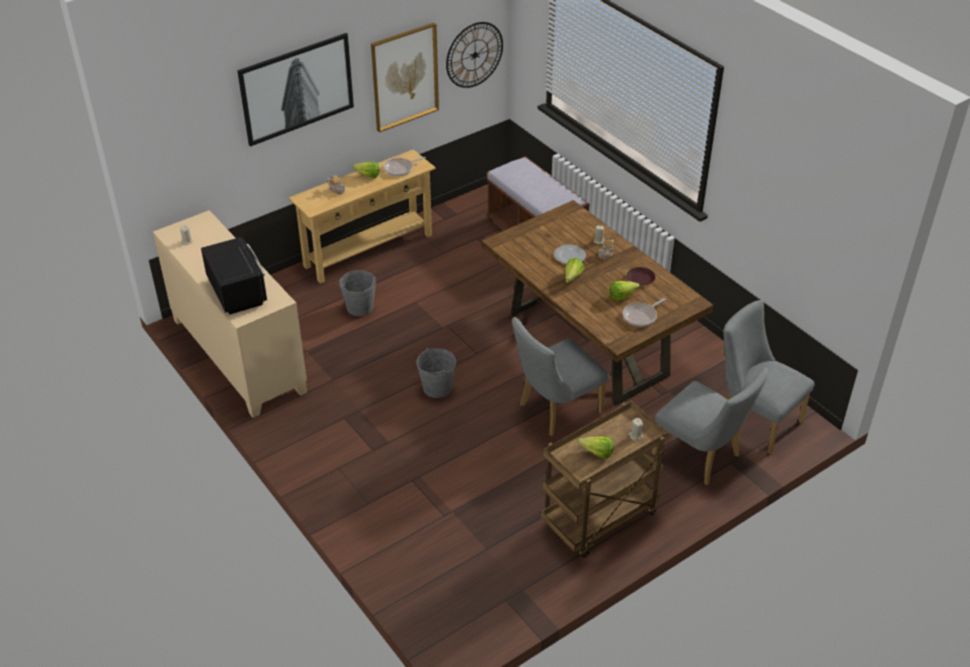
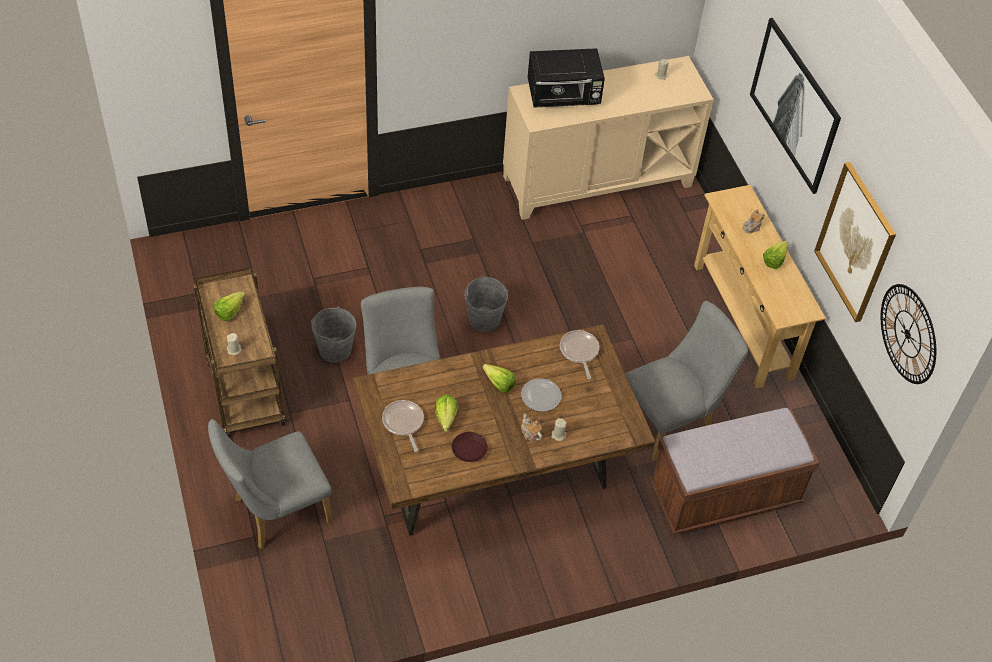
camera: 105 degrees right, 10 degrees up
(359, 307) = (639, 289): grey bucket -> grey bucket (335, 350)
(400, 169) = (781, 294): frying pan -> frying pan (579, 351)
(754, 419) = (304, 591): grey chair -> grey chair (672, 420)

